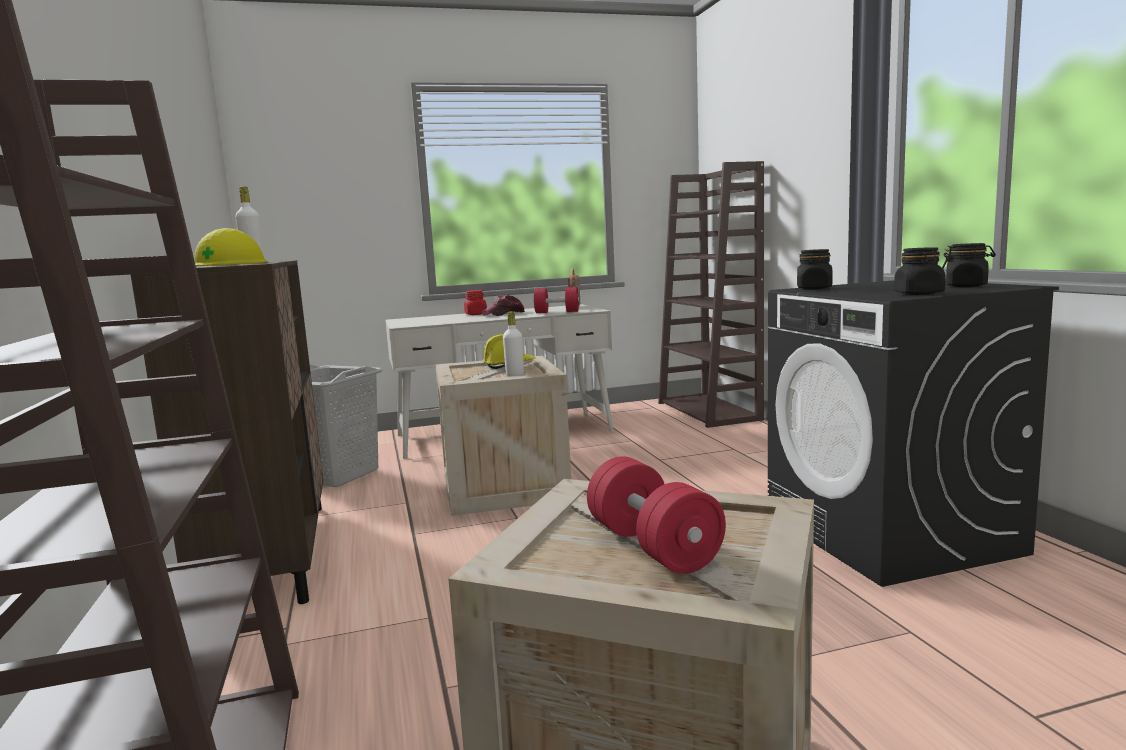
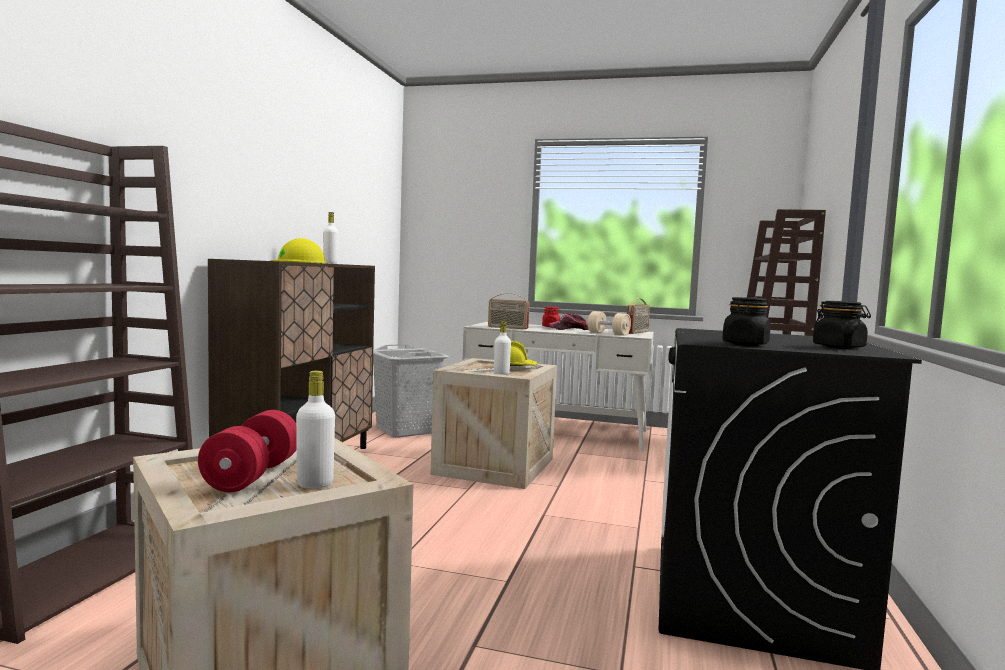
camera: 30 degrees right, 5 degrees down
(440, 322) = (507, 328): none -> radio
(557, 312) = (608, 333): red dumbbell -> beige dumbbell
(726, 533) = (315, 484): none -> white bottle
(814, 288) = (710, 331): black jar -> none

